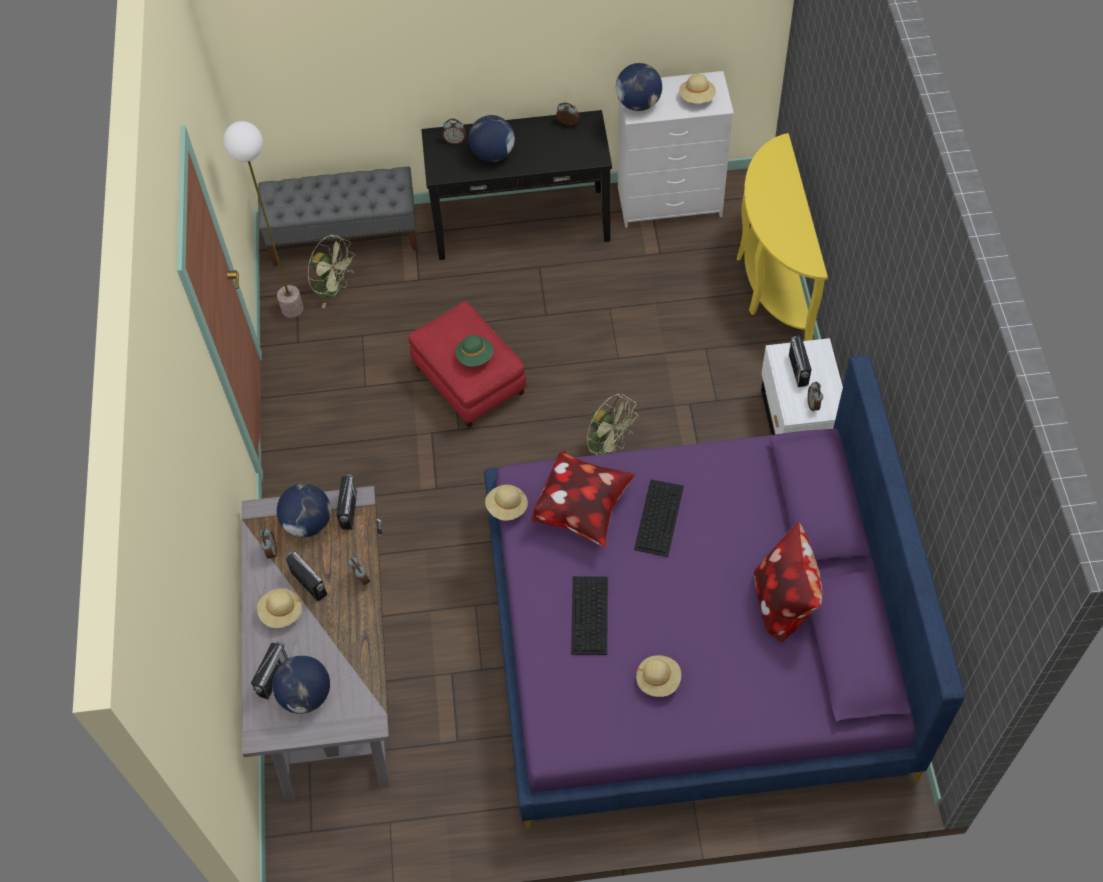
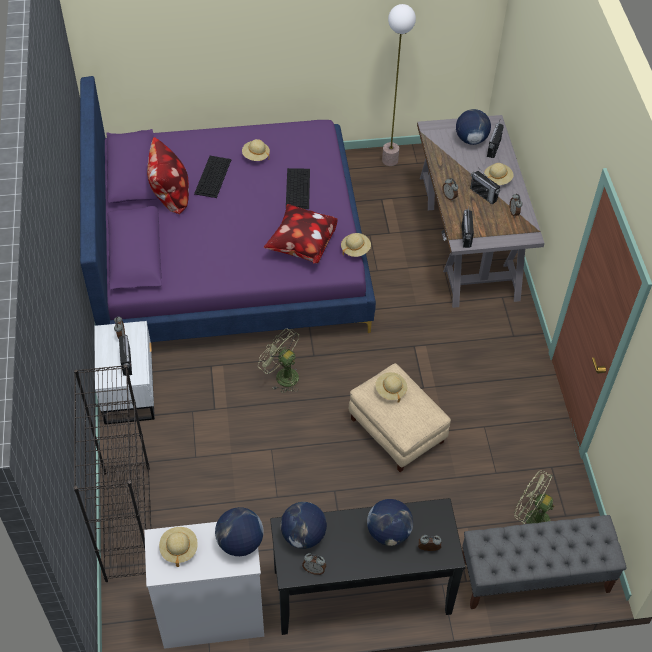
camera: 175 degrees right, 5 degrees down
(292, 309) = (565, 499): floor lamp -> floor lamp (390, 160)
(308, 523) = (493, 229): globe -> globe (303, 535)
(469, 381) = (397, 430): red ottoman -> beige ottoman
(475, 357) = (390, 390): green hat -> beige hat
(658, 516) = (248, 241): keyboard -> keyboard (213, 177)
(770, 281) = (127, 522): yellow console table -> black bookcase

